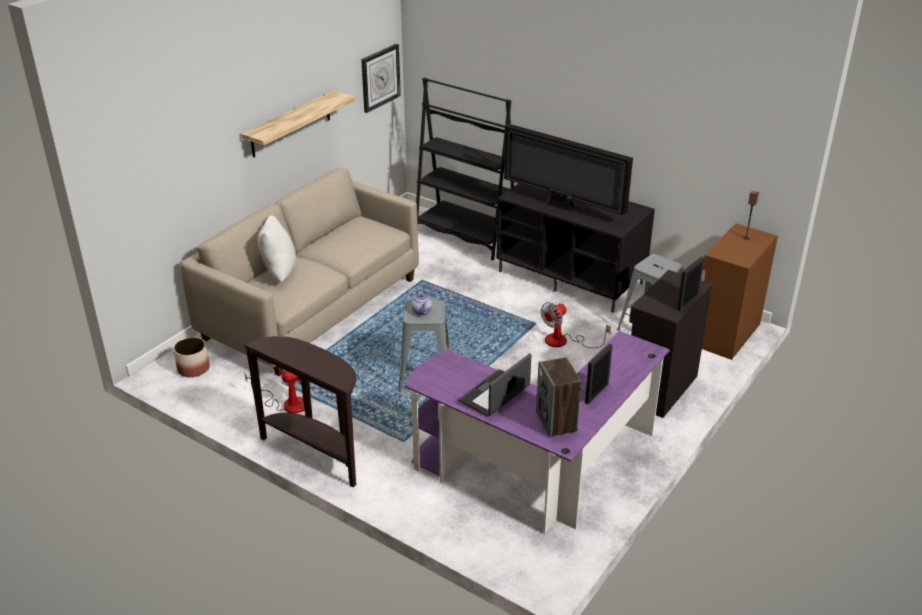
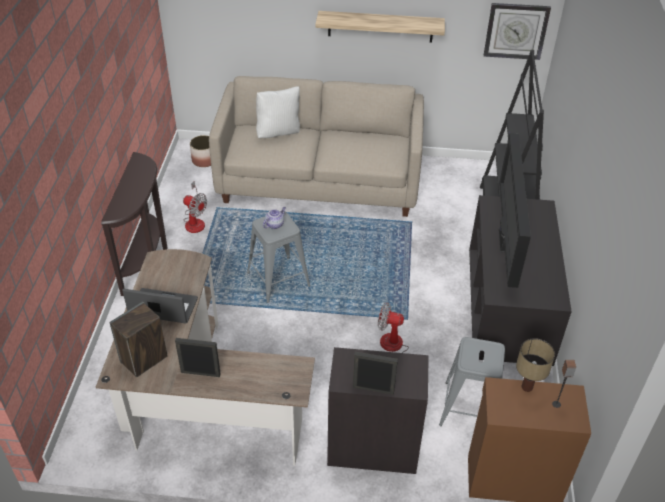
camera: 60 degrees right, 10 degrees up
(538, 470) = (197, 398): purple desk -> brown desk
(723, 242) = (526, 386): none -> table lamp

